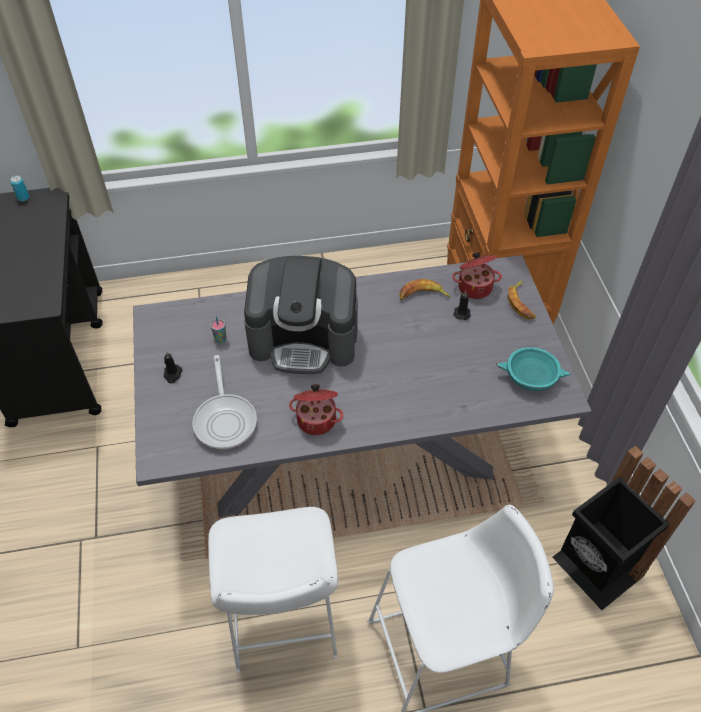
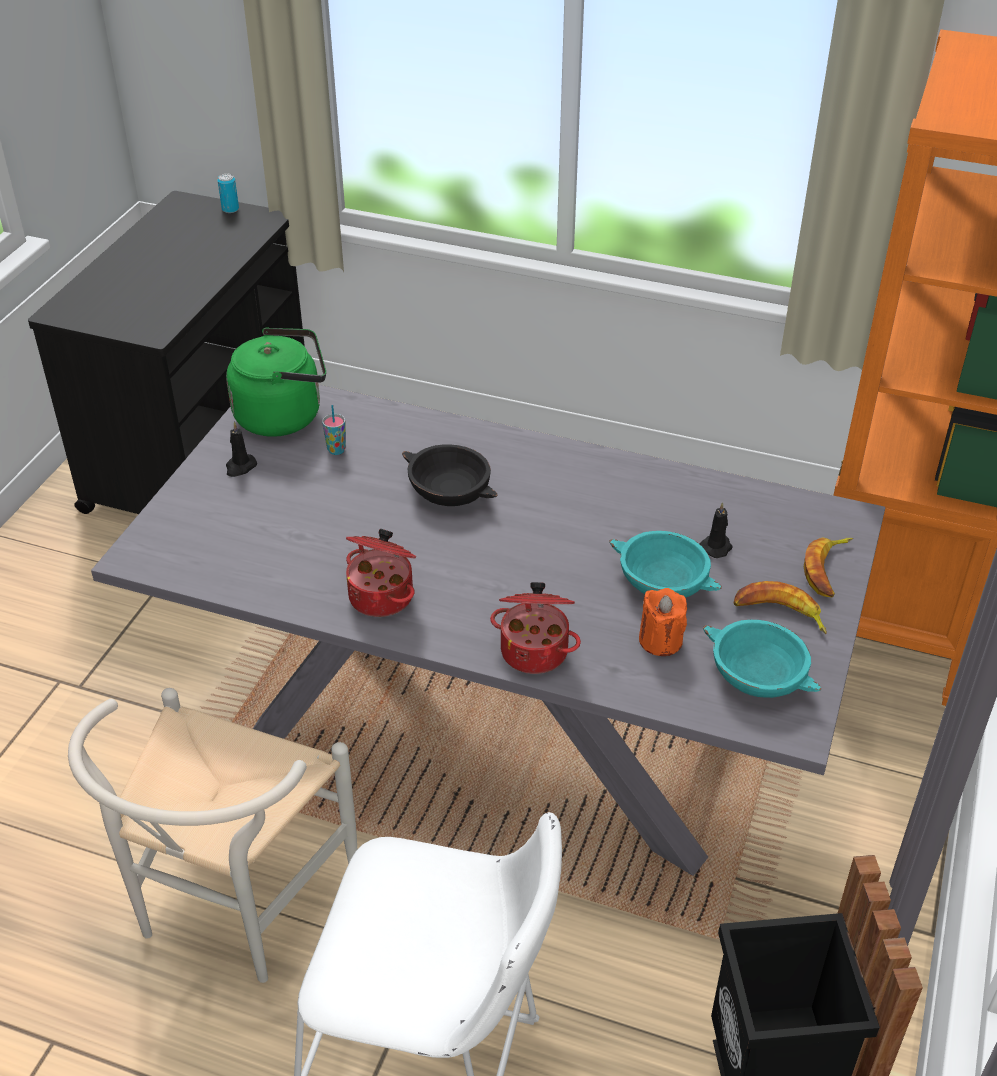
camera: 30 degrees right, 10 degrees down
(171, 329) = (284, 415): none -> green kettle
(225, 419) = (261, 546): frying pan -> none
(282, 619) = (233, 909): white stool -> white chair
(304, 338) = (451, 491): coffee machine -> black bowl
(422, 295) = (673, 502): banana -> banana (779, 613)
(451, 344) = (664, 582): none -> turquoise bowl
(473, 379) = (660, 640): none -> orange candle
(474, 286) = (767, 520): cooking pot -> cooking pot (535, 650)

